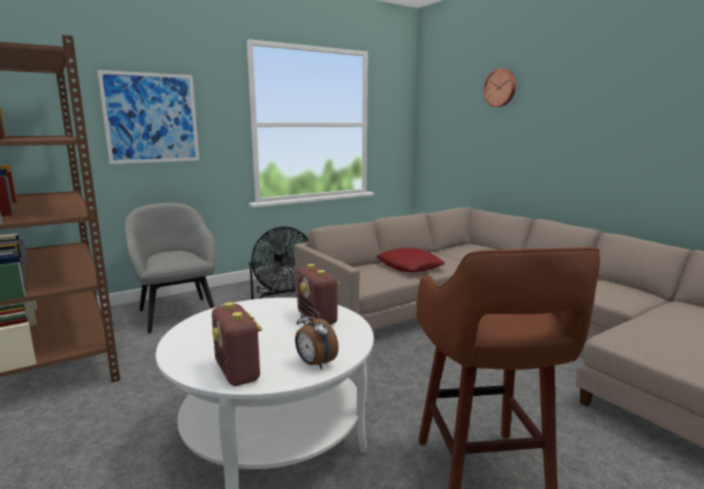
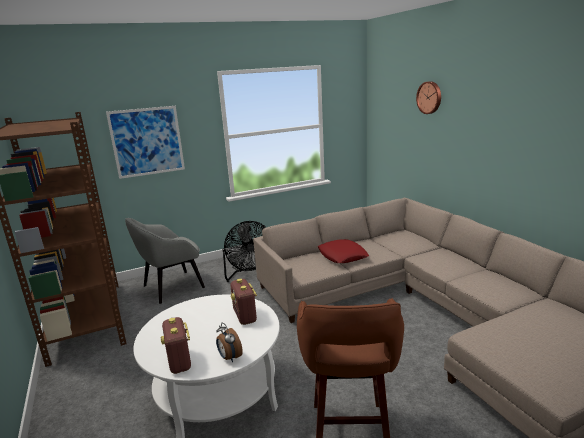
camera: 10 degrees right, 5 degrees up
(177, 313) = (172, 287): grey armchair -> grey armchair turned 105 degrees counterclockwise

